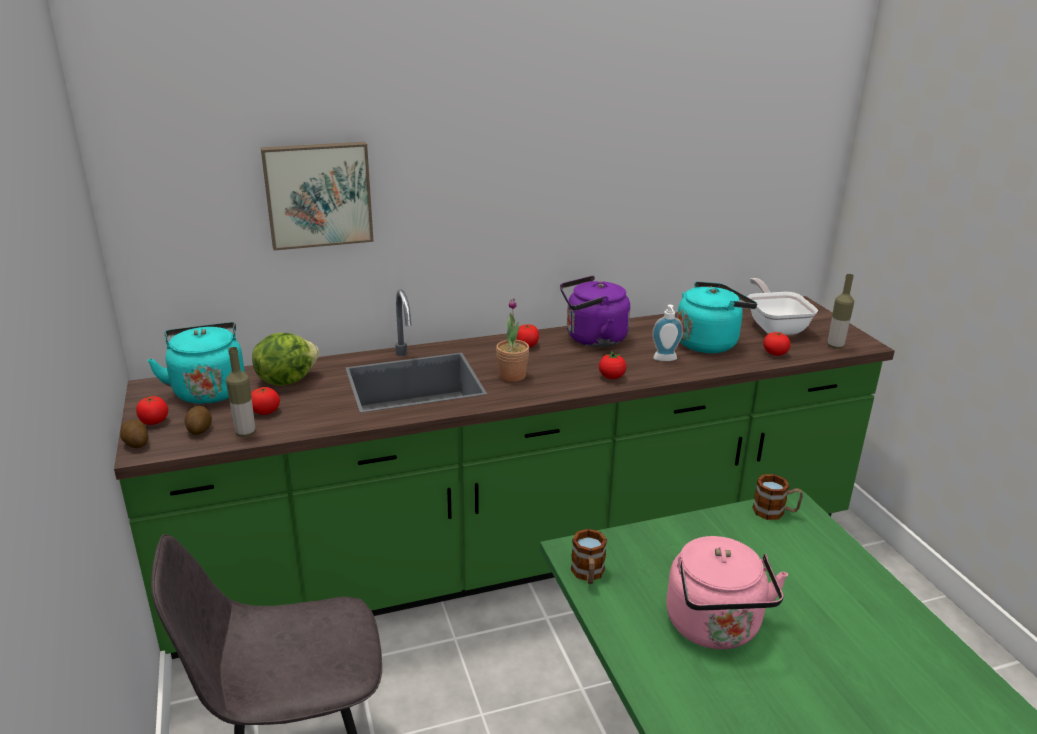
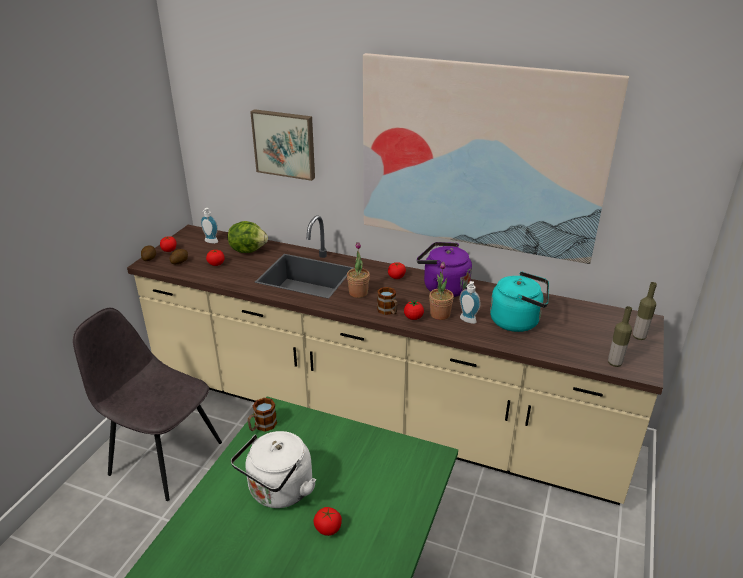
camera: 40 degrees right, 5 degrees up
(208, 389) = (210, 242): turquoise kettle -> soap dispenser
(245, 433) = (193, 272): bottle -> bottle (639, 337)
(515, 558) = (371, 414): green counter -> beige counter
(606, 156) = (480, 158): none -> picture
(631, 364) = (440, 314): none -> potted plant
(715, 628) = (278, 492): pink kettle -> white kettle
(775, 326) = (591, 329): frying pan -> none
(775, 353) = (554, 348): tomato -> tomato (328, 528)
(775, 512) = (416, 452): mug -> mug (388, 311)

